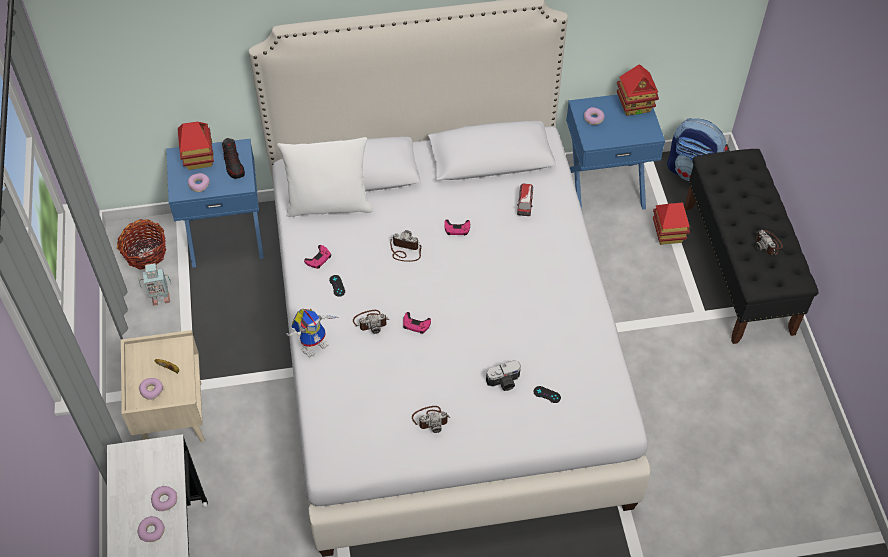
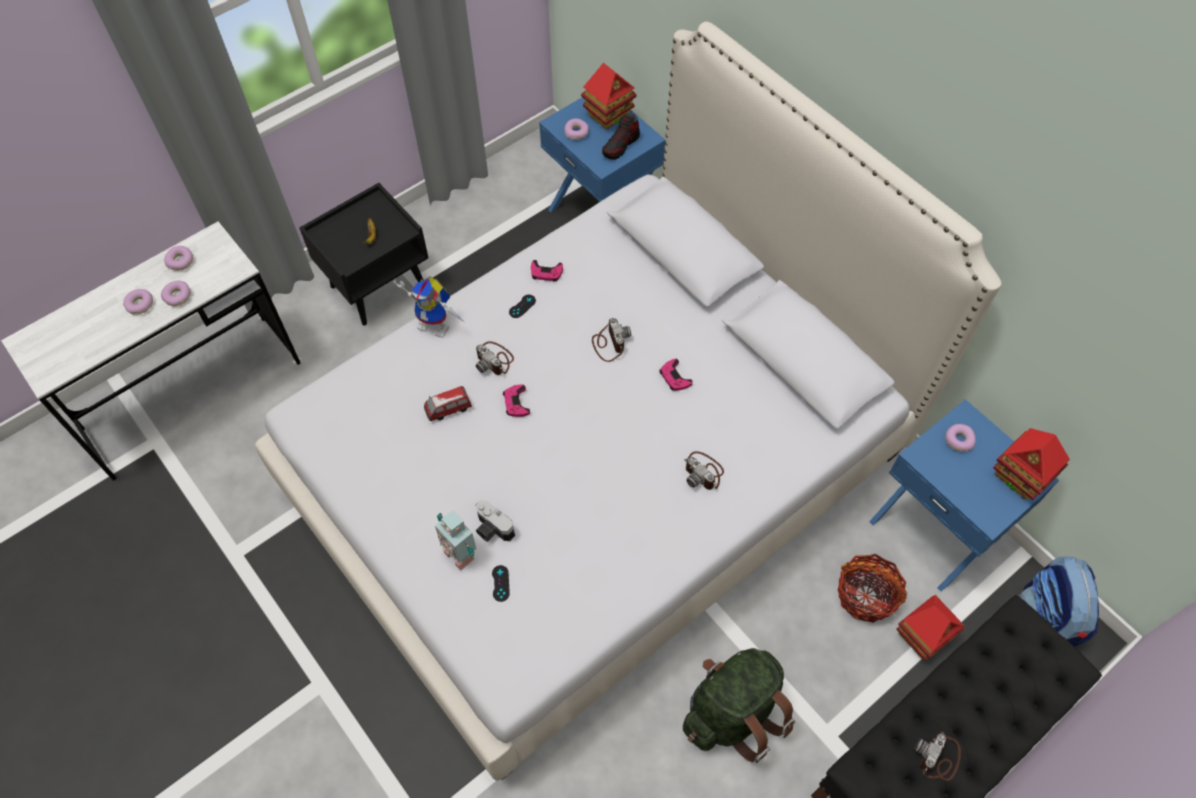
camera: 60 degrees right, 5 degrees up
(145, 253) = (539, 167): basket -> basket (866, 595)
(151, 390) = (339, 236): donut -> donut (181, 261)
(160, 298) = (497, 206): toy robot -> toy robot (460, 553)
(172, 414) = (378, 286): beige nightstand -> black nightstand
(329, 204) = (623, 245): white pillow -> none
(431, 419) = (401, 479): camera -> camera (703, 472)
(525, 205) = (759, 428): toy car -> toy car (448, 409)
(660, 356) = (732, 712): none -> green backpack

